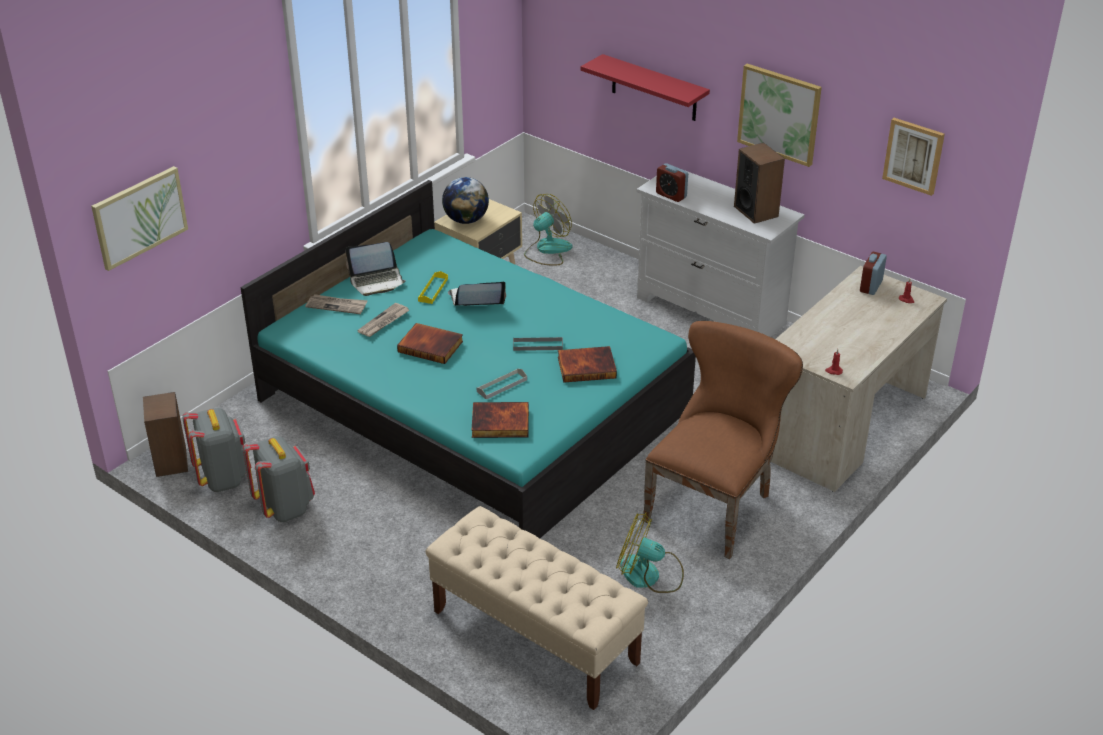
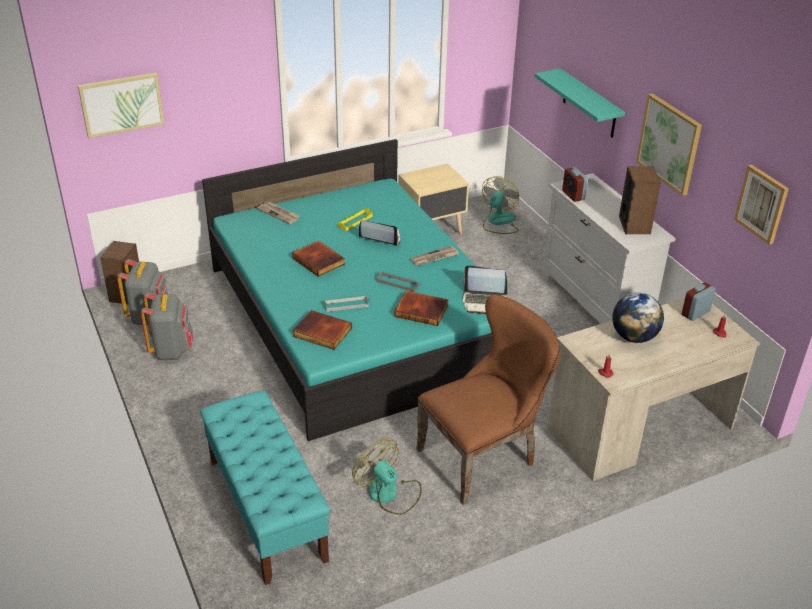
camera: 25 degrees right, 0 degrees up
(377, 281) = (321, 205): laptop -> laptop (485, 302)
(384, 322) = (300, 234): newspaper -> newspaper (434, 258)
(466, 220) = (422, 179): globe -> globe (634, 337)
(534, 636) = (266, 509): beige bench -> turquoise bench
(547, 250) = (498, 222): fan -> fan turned 45 degrees counterclockwise
(654, 88) = (589, 104): red shelf -> turquoise shelf

